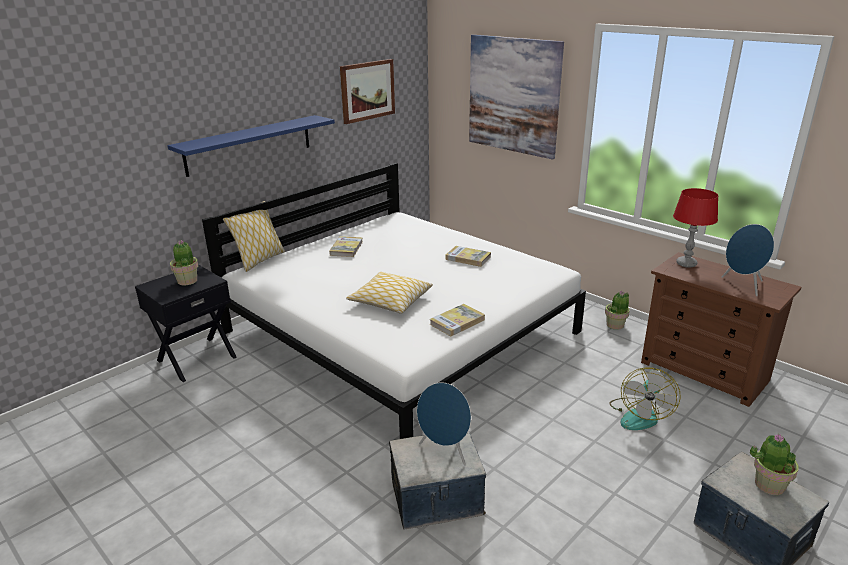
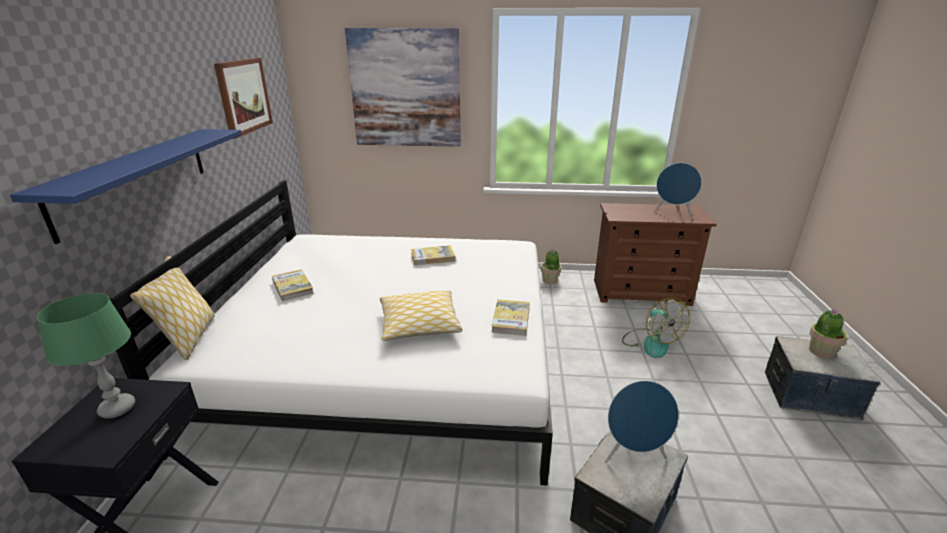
camera: 40 degrees left, 0 degrees up
(187, 281) = (118, 408): potted plant -> green table lamp
(686, 264) = (619, 209): red table lamp -> none

